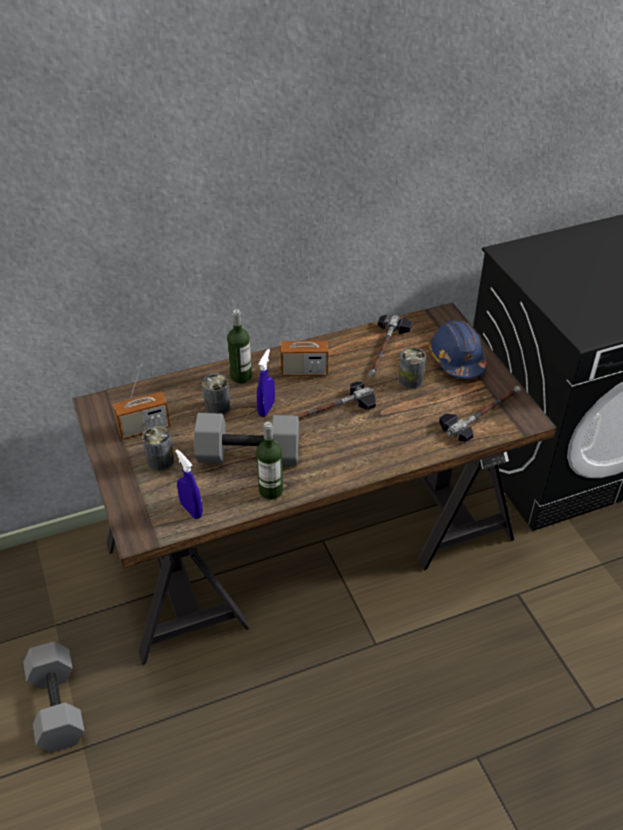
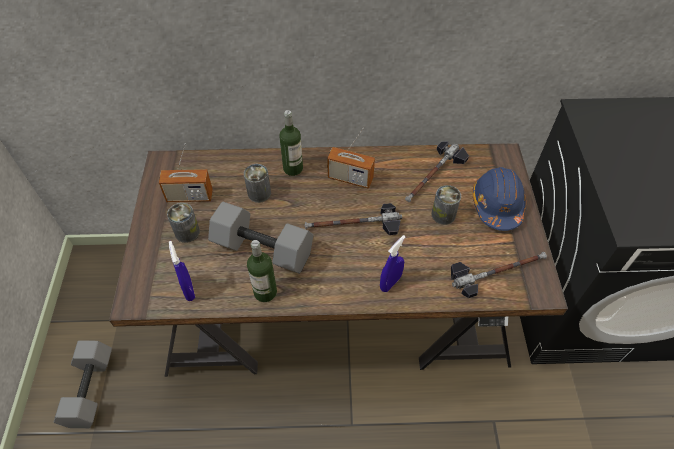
camera: 20 degrees right, 10 degrees up
(266, 409) = (300, 207): blue spray bottle -> blue spray bottle (390, 283)

